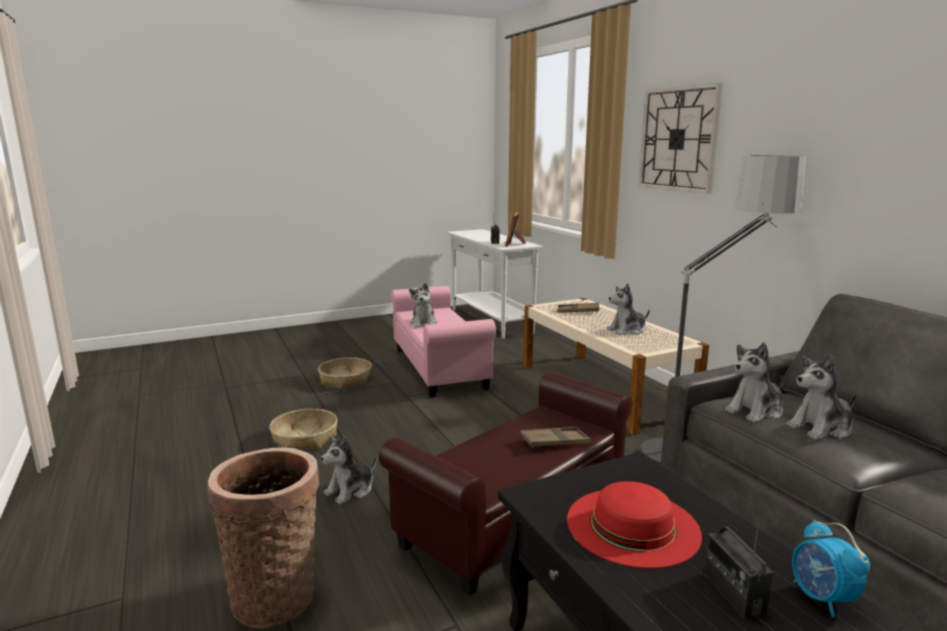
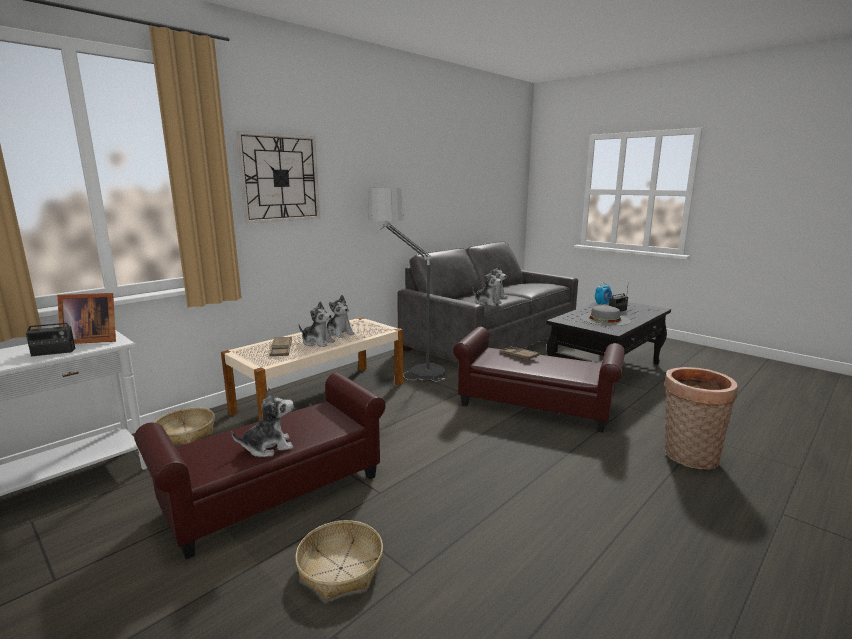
camera: 110 degrees left, 0 degrees up
(305, 438) = (526, 528): basket -> basket (186, 434)
(350, 490) = (575, 467): plush toy -> plush toy (317, 342)
(439, 368) = (275, 493): pink ottoman -> brown ottoman
(632, 525) = (605, 319): red hat -> grey hat

